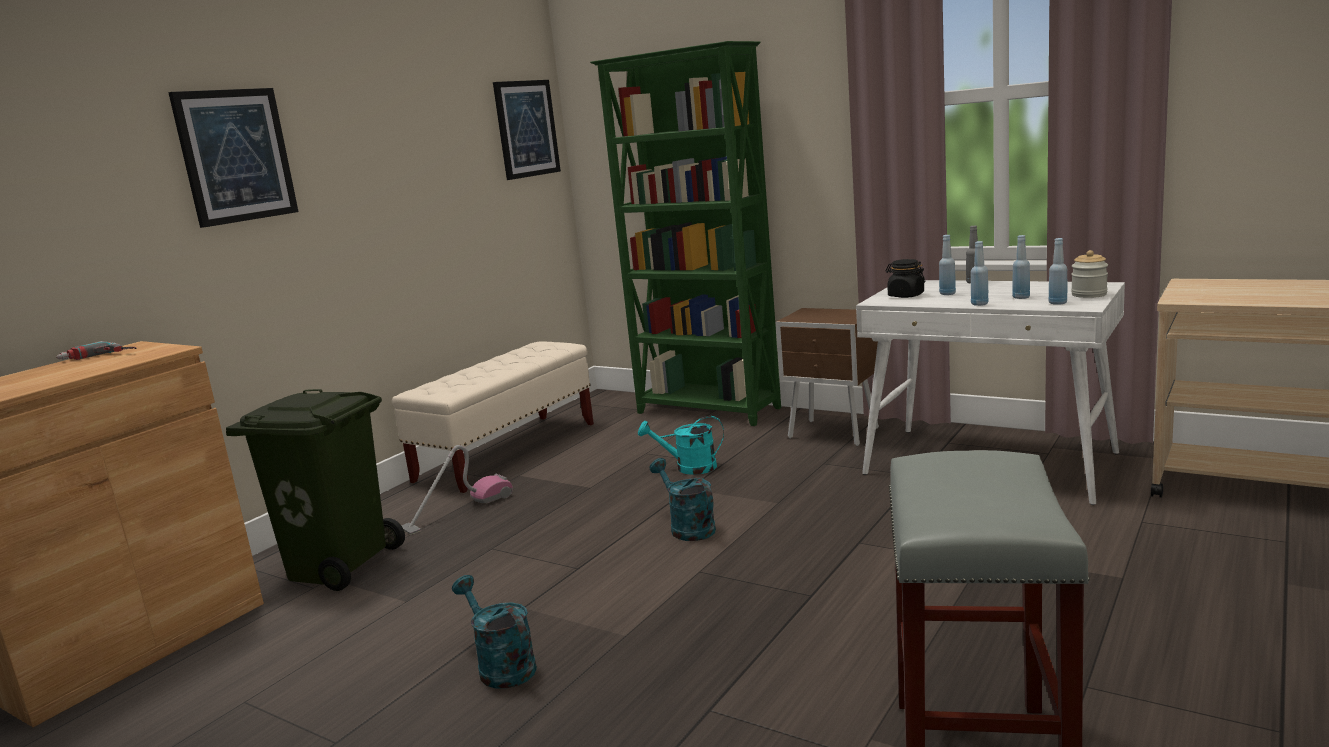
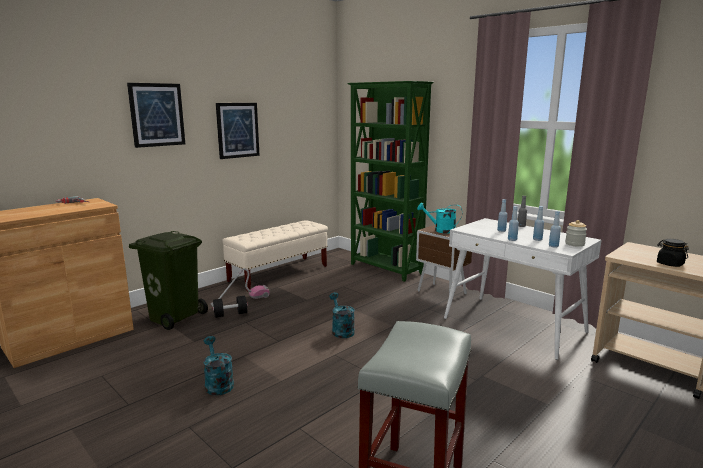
camera: 10 degrees right, 0 degrees up
(453, 539) = (230, 314): none -> black dumbbell
(526, 129) = (315, 112): picture -> picture (237, 130)
(688, 468) = (359, 298): turquoise watering can -> turquoise watering can (440, 230)
(905, 295) = (479, 228): black jar -> black jar (670, 264)

